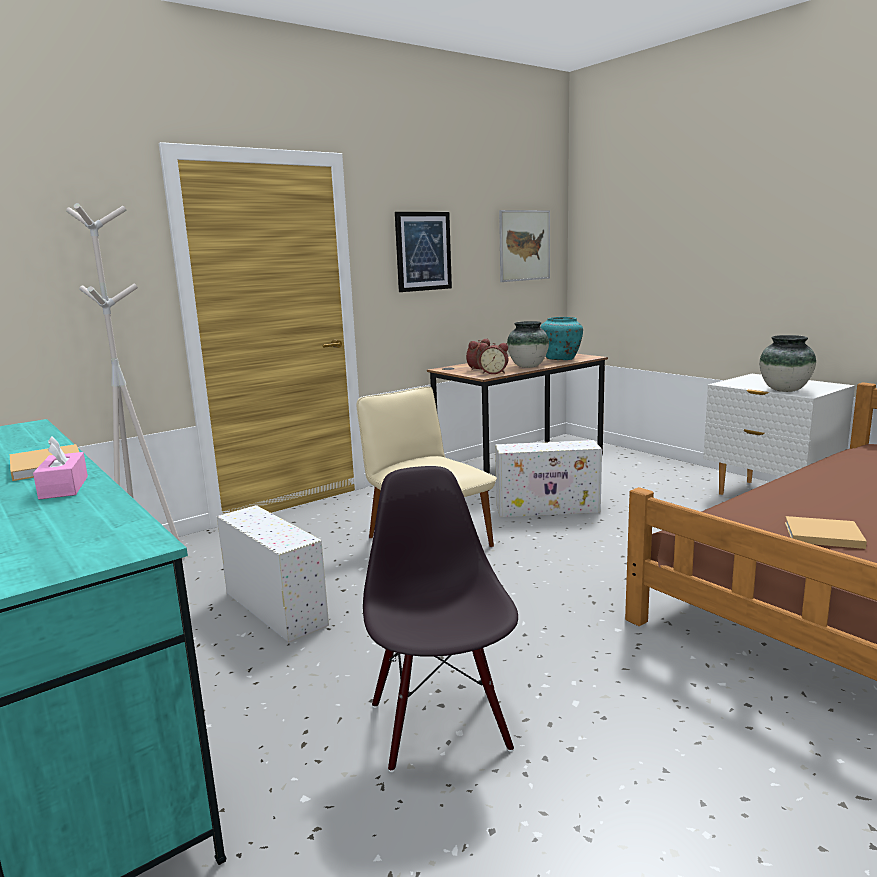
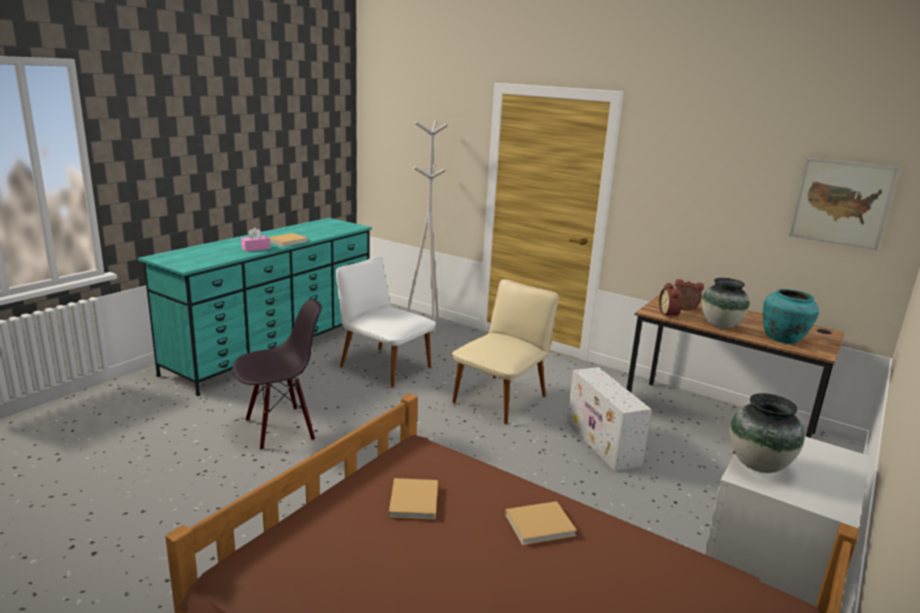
camera: 70 degrees right, 5 degrees up
(274, 608) = (385, 367): white storage box -> white chair
(423, 251) = (689, 184): picture -> none
(831, 490) = (541, 525): none -> beige book

